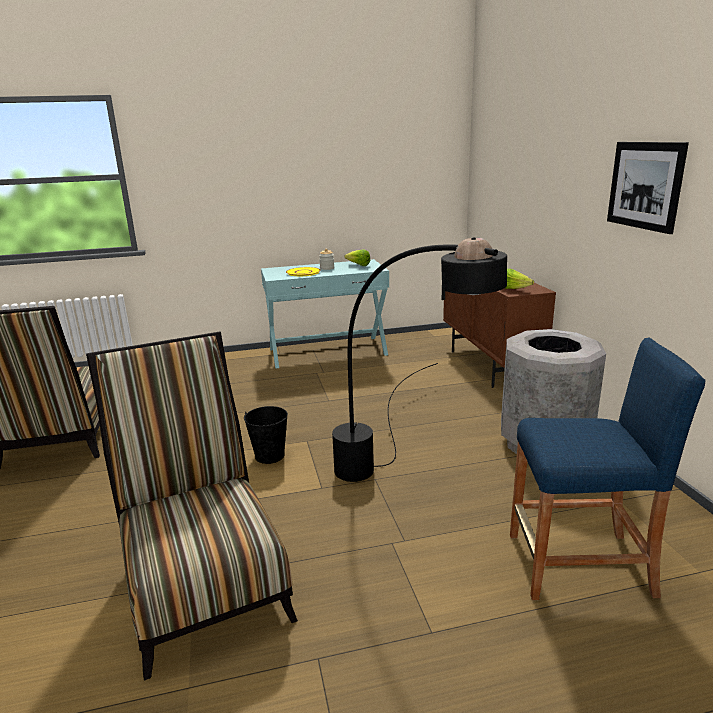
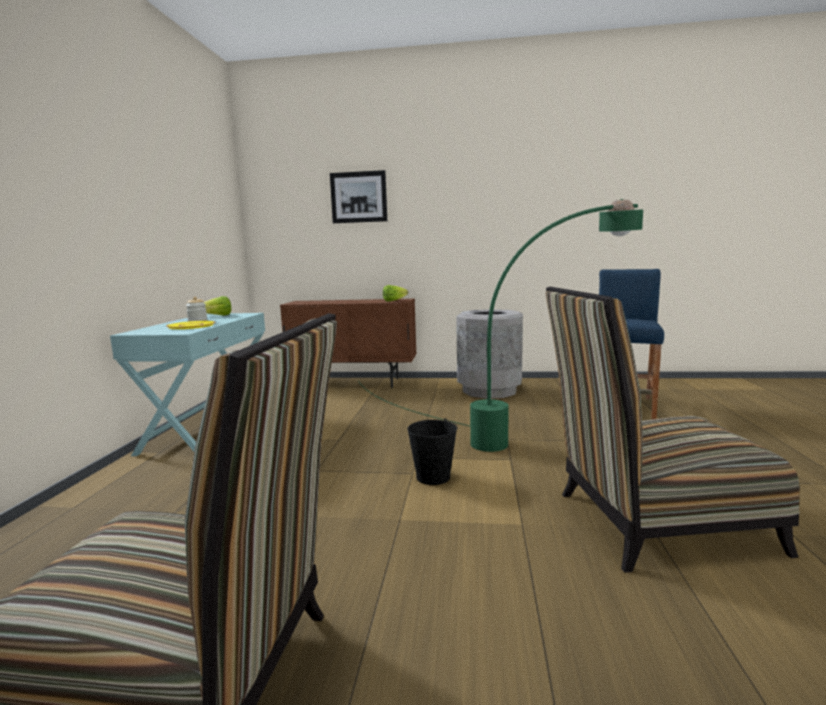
camera: 70 degrees left, 10 degrees down
(402, 484) = (519, 431): black floor lamp -> green floor lamp
(645, 185) = (489, 210): picture -> picture (358, 197)

